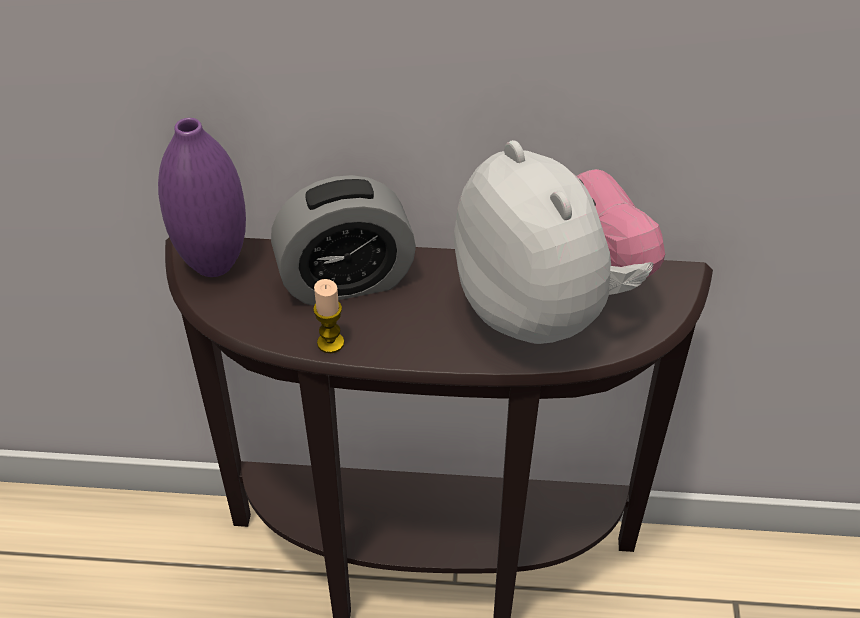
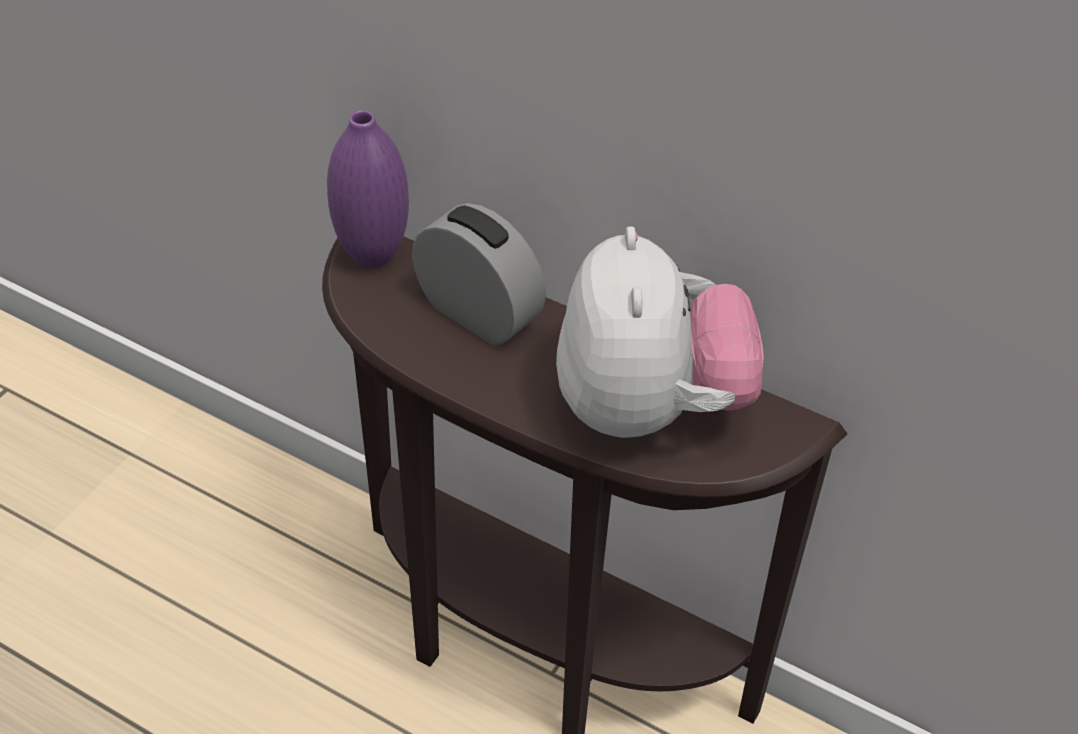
camera: 25 degrees right, 0 degrees up
(330, 343) = (428, 363): candle -> none
(345, 281) = (478, 313): alarm clock -> alarm clock turned 150 degrees counterclockwise

